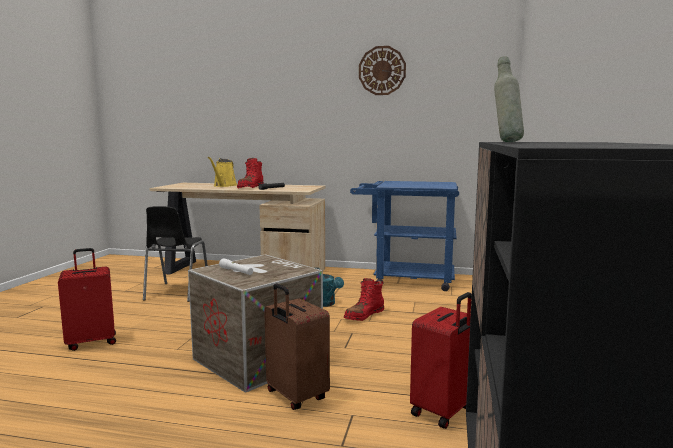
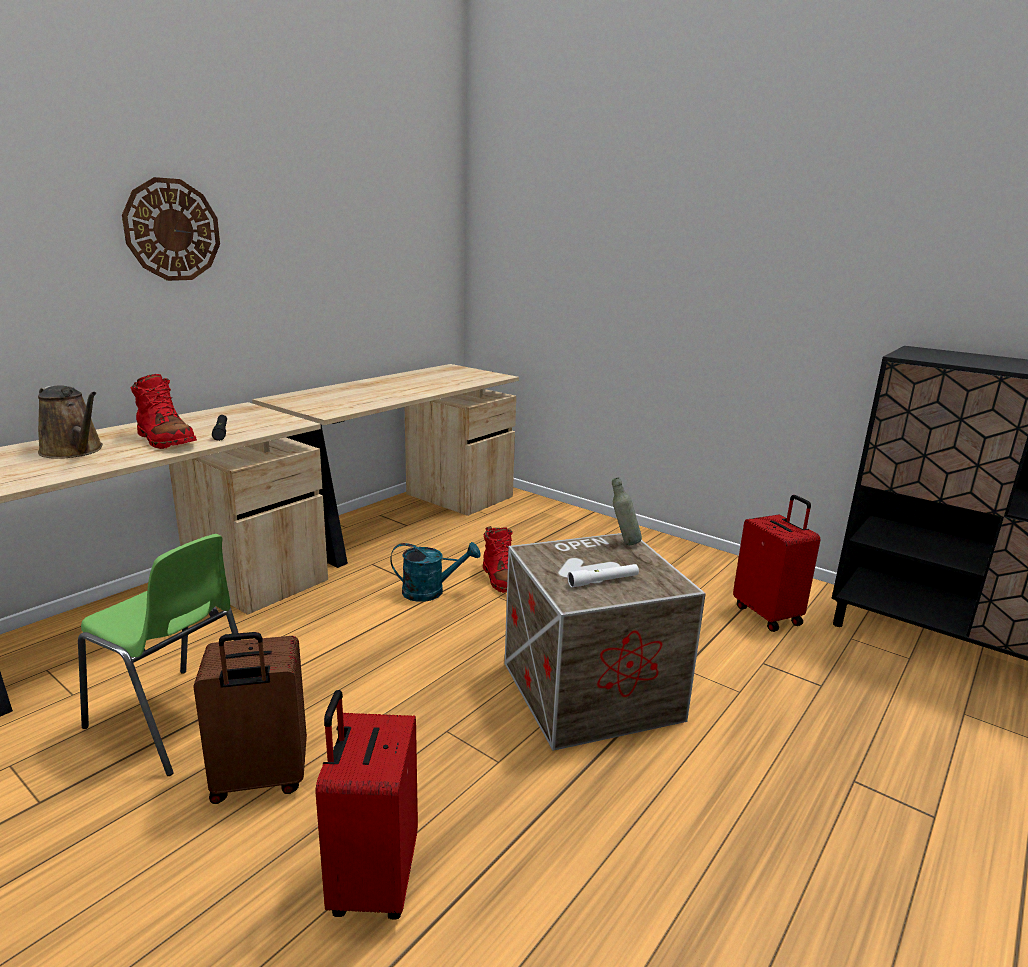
camera: 65 degrees left, 10 degrees up
(176, 292) = (176, 720): black chair -> green chair
(224, 186) = (74, 451): yellow watering can -> brown watering can
(295, 396) = (711, 687): brown suitcase -> brown suitcase (260, 780)
(382, 70) = (313, 185): wall clock -> wall clock (172, 230)
(405, 280) = (401, 517): blue cart -> beige desk
(506, 142) = (968, 363): grey bottle -> grey bottle (623, 543)

